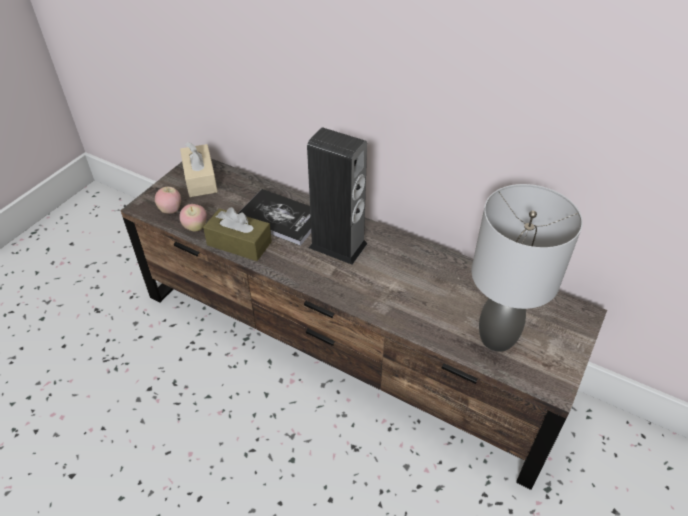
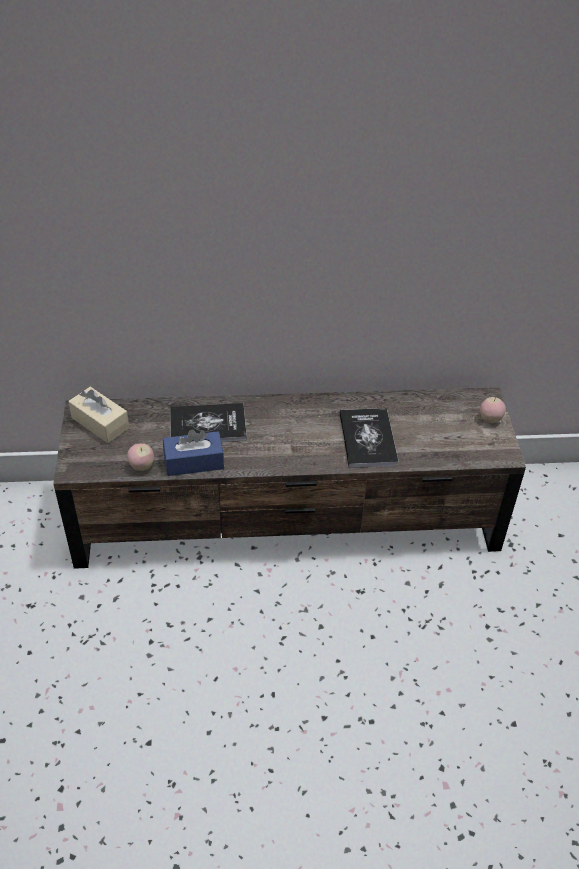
camera: 35 degrees left, 0 degrees up
(171, 210) = (103, 462): apple -> apple (490, 419)
(239, 243) = (194, 462): brown tissue box -> blue tissue box
(338, 245) = (276, 426): speaker -> none
(414, 296) = (367, 439): none -> book
(496, 337) = (445, 440): grey table lamp -> none

